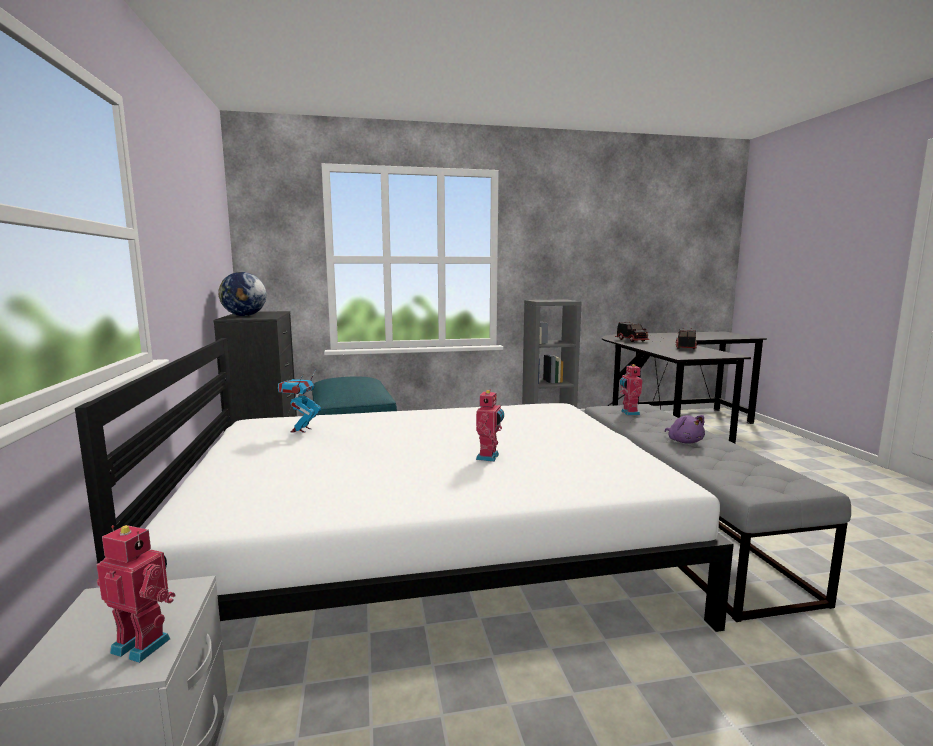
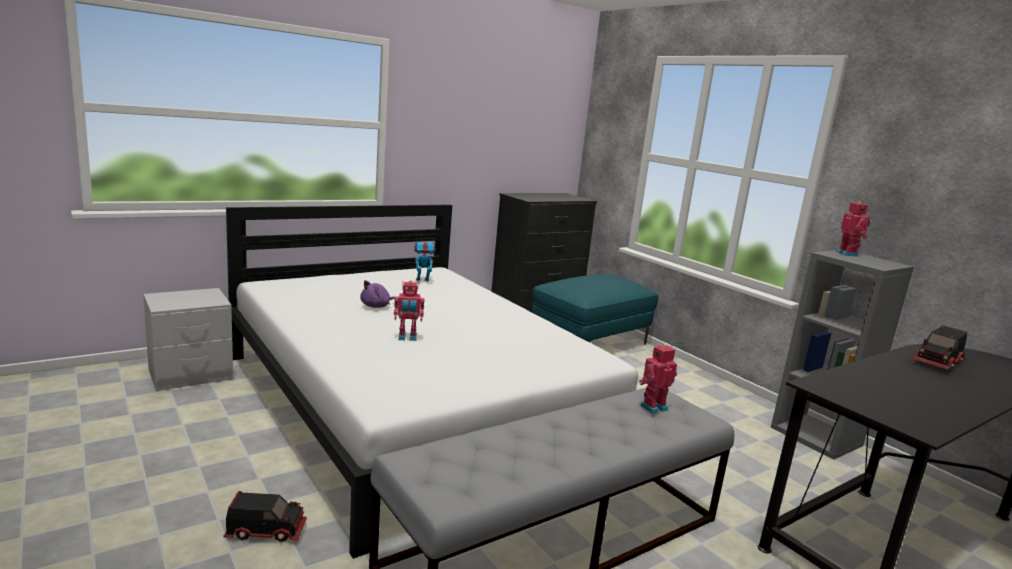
camera: 65 degrees right, 5 degrees up
(144, 643) = (175, 304): toy robot -> toy robot (848, 254)
(244, 316) = (535, 195): globe -> none
(684, 441) = (558, 435): purple plush toy -> purple plush toy (377, 306)
(685, 347) = (943, 398): toy truck -> toy truck (266, 531)

